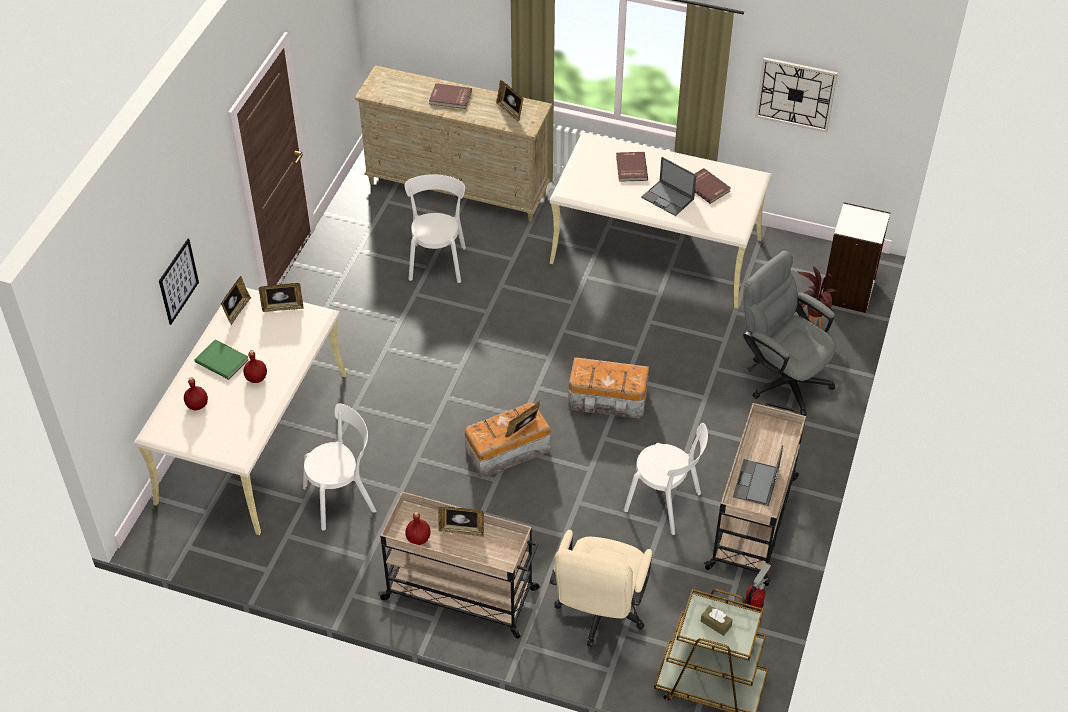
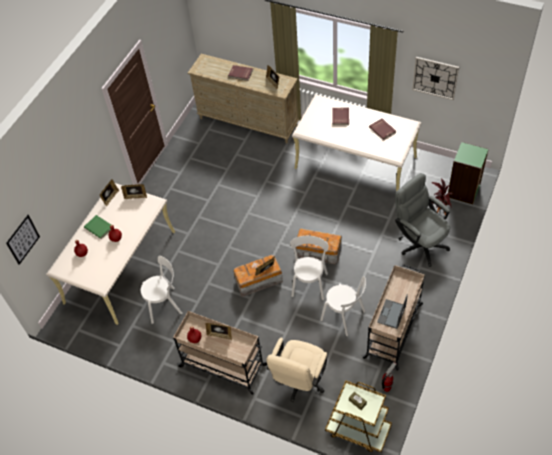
camera: 10 degrees right, 5 degrees up
(178, 281) = (72, 184): picture -> picture (23, 239)
(437, 261) = (232, 165): white chair -> white chair (309, 283)
(668, 198) = (359, 136): laptop -> none
(848, 291) = (464, 191): white bookcase -> green bookcase

